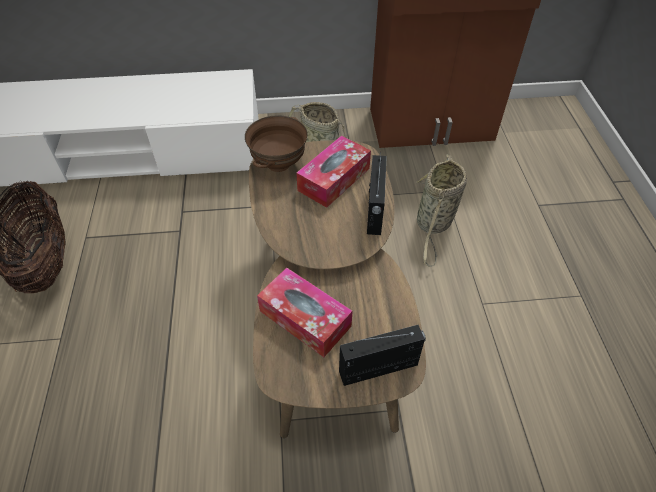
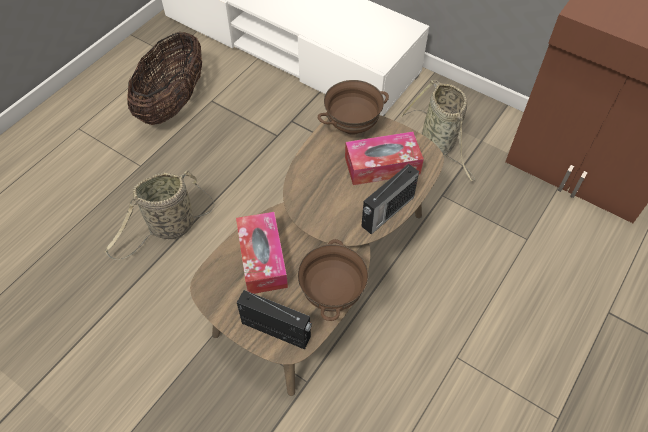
camera: 40 degrees right, 5 degrees up
(391, 305) = (331, 294): none -> brown bowl
(433, 224) = (484, 262): basket -> basket (169, 228)

